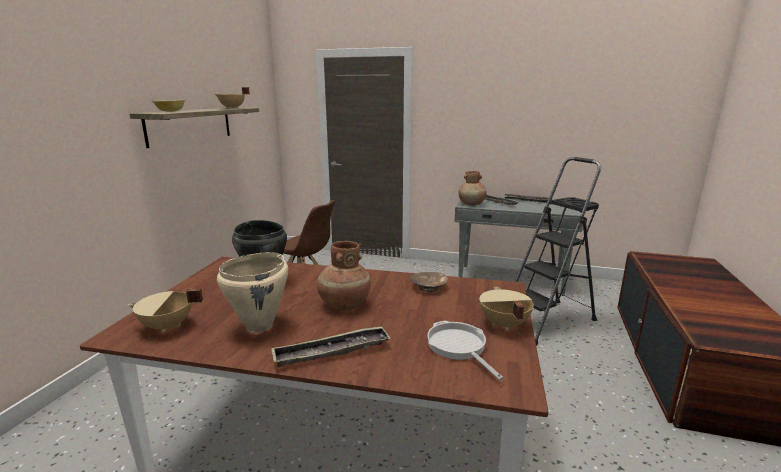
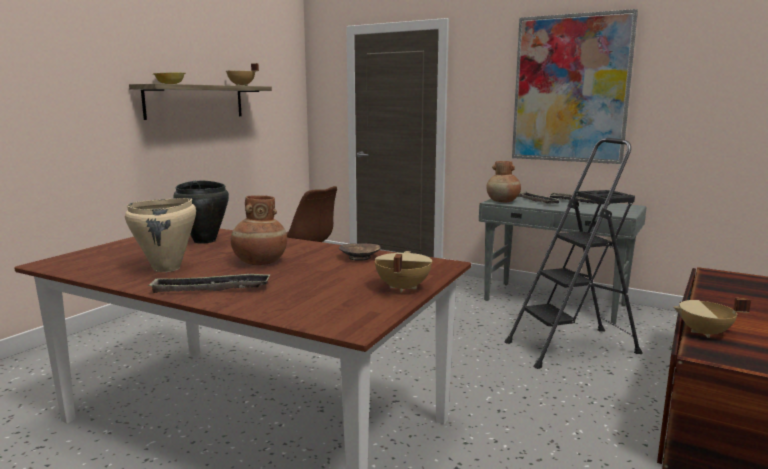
camera: 15 degrees right, 5 degrees down
(167, 327) = (90, 262): beige cooking pot -> beige cooking pot (705, 333)
(458, 347) = (334, 297): frying pan -> none
(518, 110) = (570, 89): none -> picture

